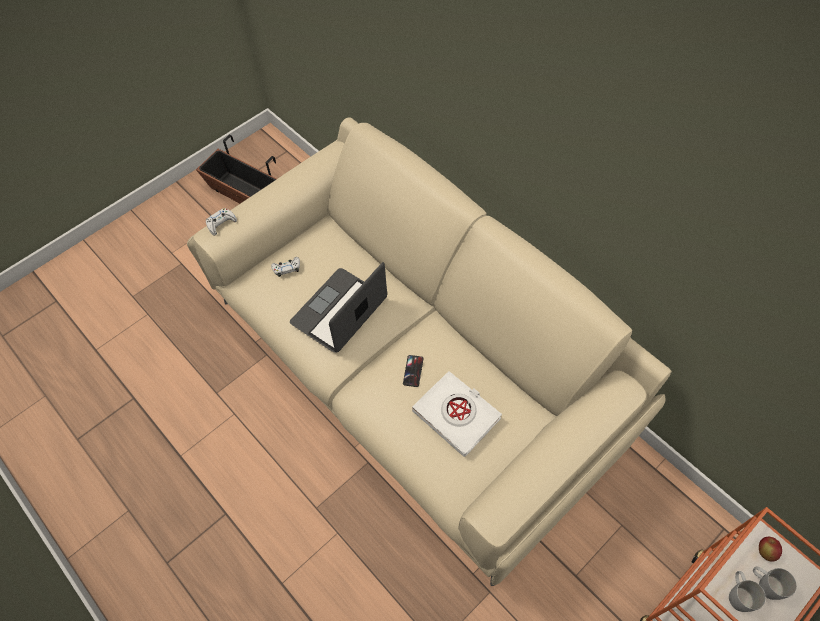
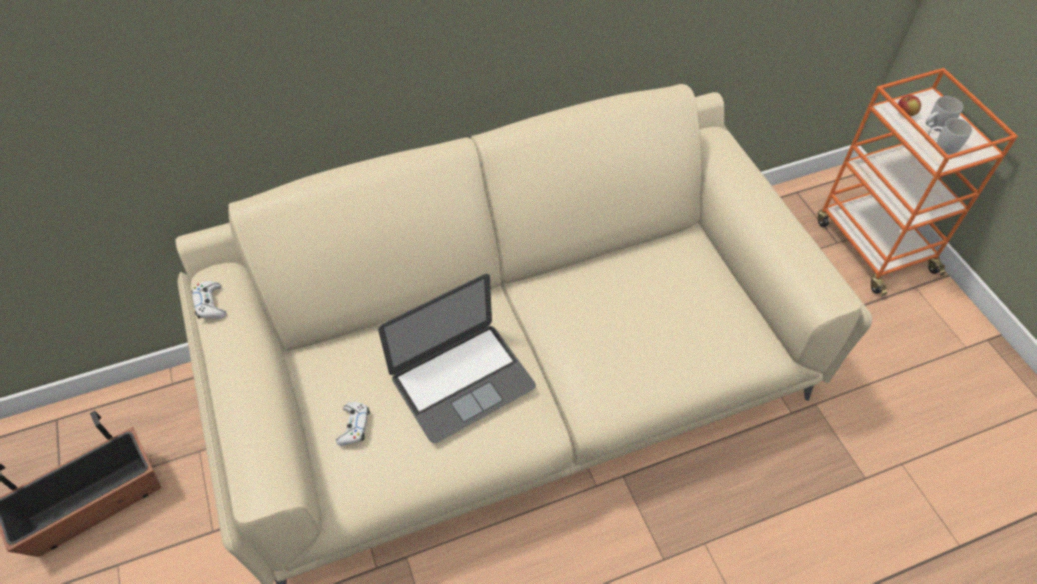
camera: 70 degrees left, 5 degrees down
(221, 223) = (248, 469): white game controller -> white game controller (210, 304)
(339, 310) = (462, 381): laptop -> laptop turned 90 degrees counterclockwise
(413, 371) = (590, 329): phone -> none
(456, 415) = (667, 306): white book -> none

